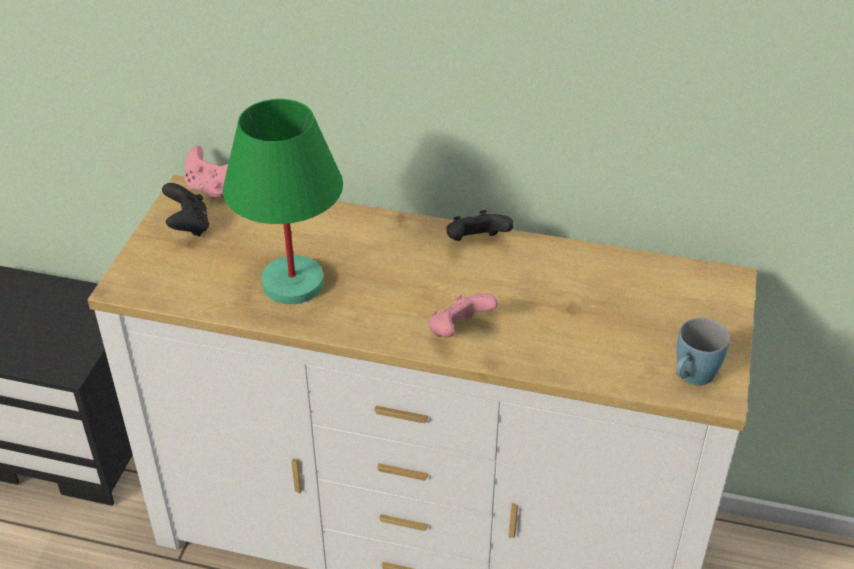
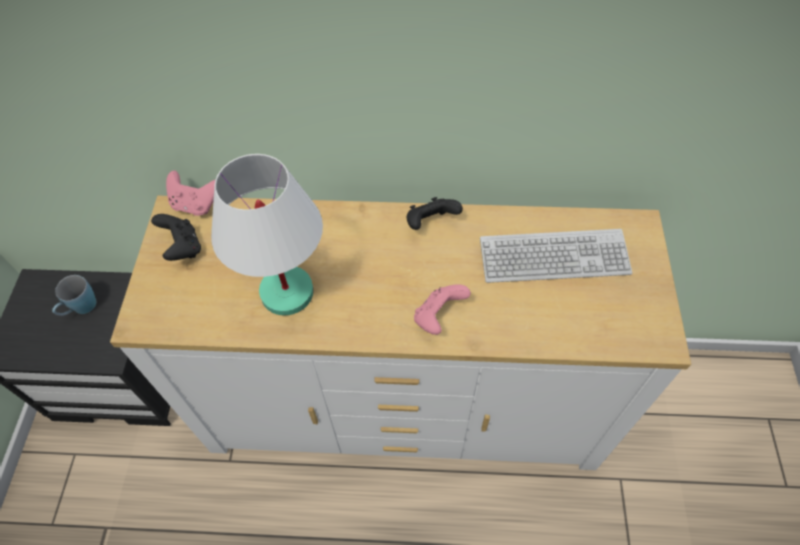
camera: 10 degrees left, 15 degrees up
(294, 284) = (288, 292): green table lamp -> white table lamp
(612, 296) = (554, 257): none -> keyboard
(691, 377) = (637, 329): blue mug -> blue mug (81, 309)

